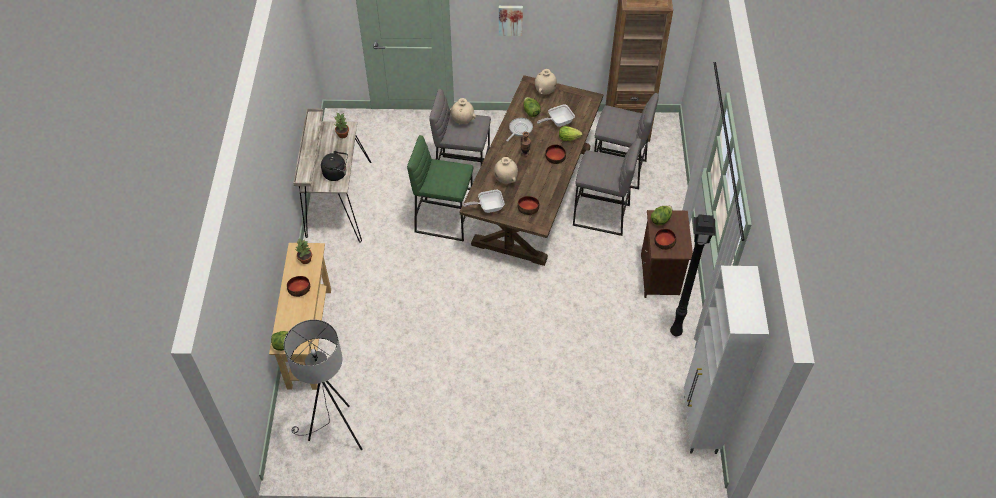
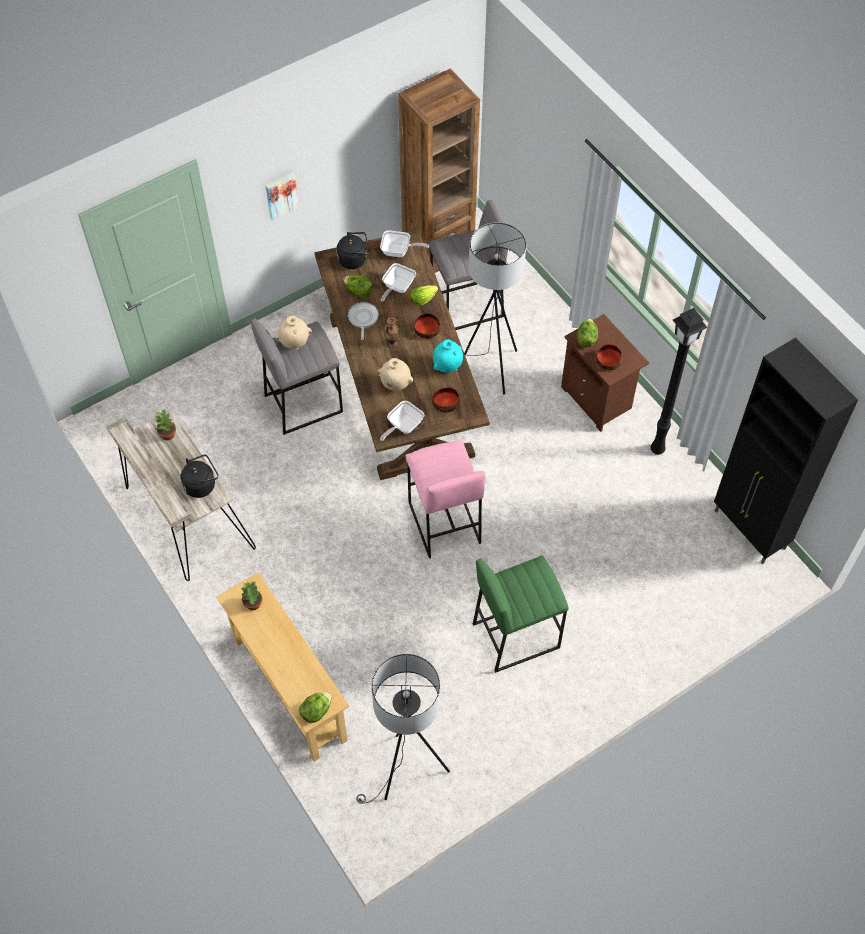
camera: 35 degrees left, 5 degrees up
(299, 289) = (276, 640): bowl -> none
(444, 220) = (328, 469): green stool -> green stool (515, 635)
(489, 294) = (443, 522): none -> pink stool
(545, 91) = (354, 259): beige vase -> black kettle
(549, 186) = (447, 366): none -> turquoise vase
(578, 101) = (399, 251): none -> frying pan
(601, 215) = (488, 367): grey stool -> grey floor lamp
(699, 425) = (750, 531): white cabinet -> black cabinet

